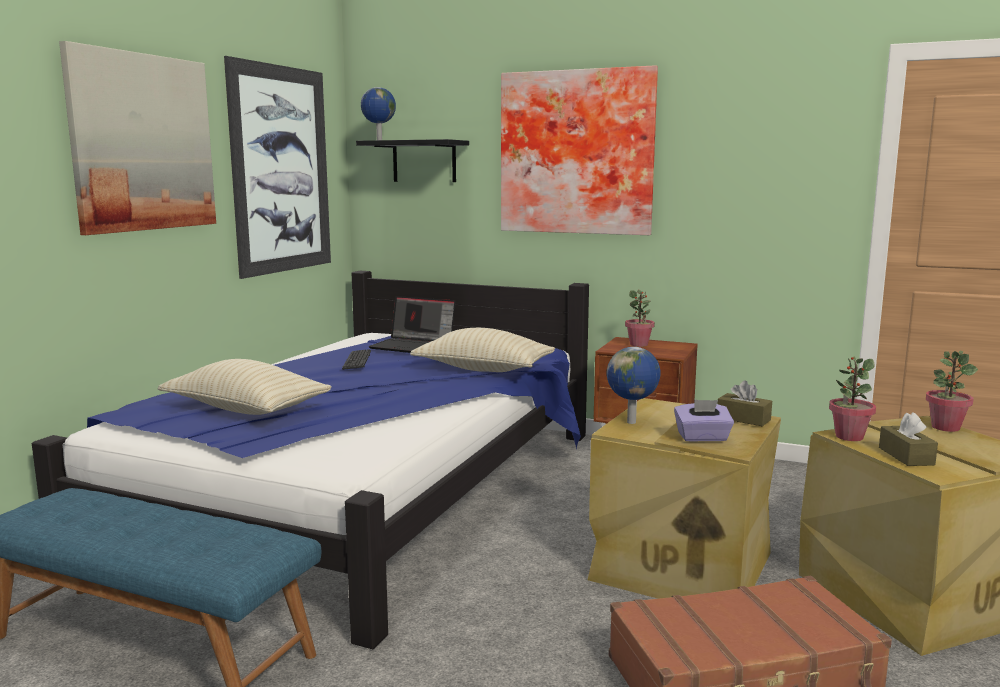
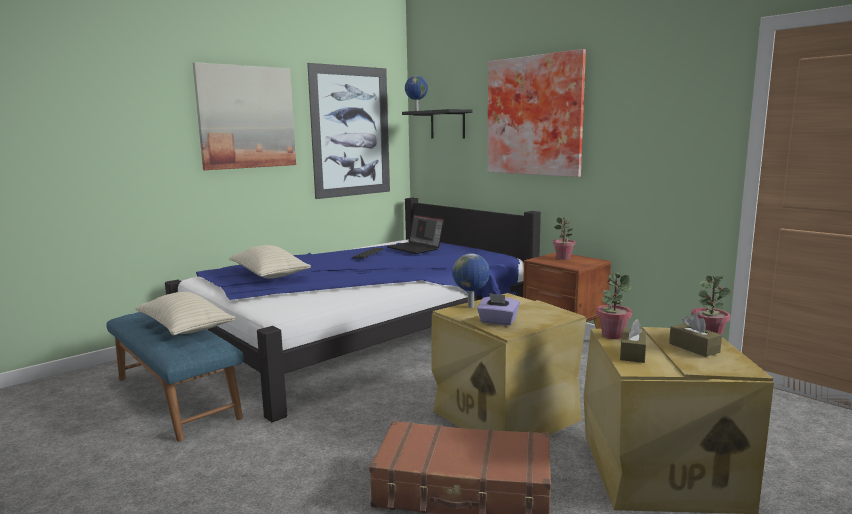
camera: 25 degrees right, 0 degrees up
(483, 370) = (437, 266): beige pillow -> beige pillow (185, 328)
(743, 419) = (551, 314): brown tissue box -> brown tissue box (694, 348)

